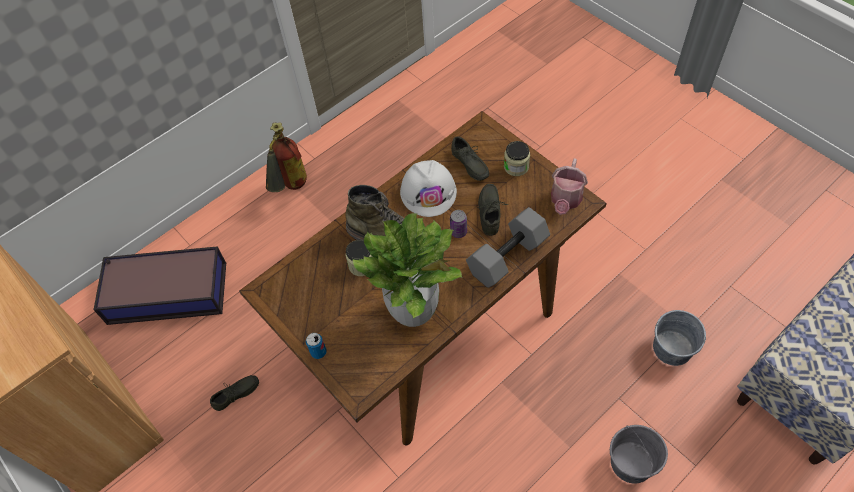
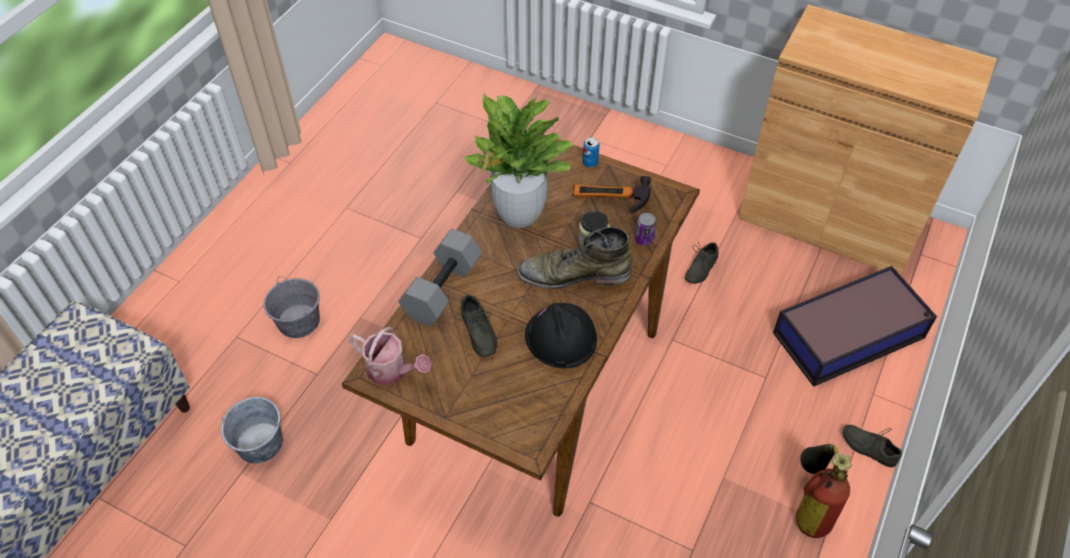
camera: 155 degrees right, 5 degrees down
(327, 298) = (609, 204): none -> hammer
(428, 191) = (560, 337): white hard hat -> black hard hat
(458, 232) = (506, 301): can -> can (644, 240)
(468, 165) = (526, 385): grey shoe -> grey shoe (869, 446)
(516, 167) = (465, 400): jar -> none
(565, 201) = (392, 371): watering can -> watering can turned 120 degrees clockwise

